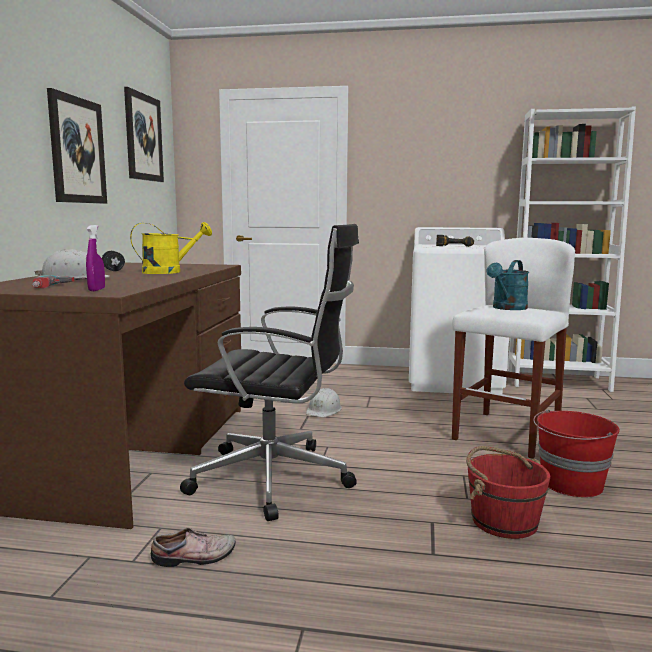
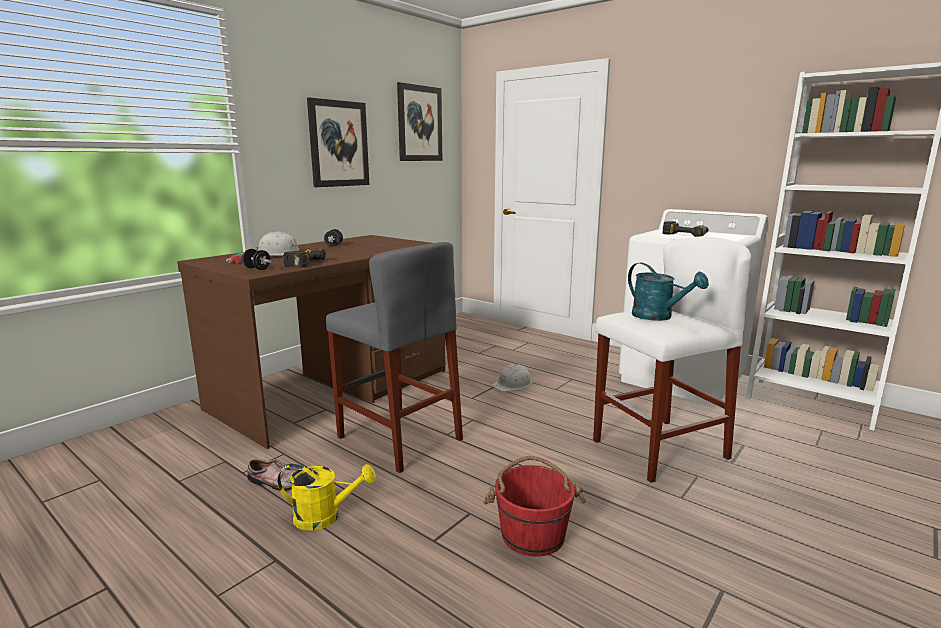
camera: 30 degrees right, 5 degrees up
(96, 290) = (257, 269): purple spray bottle -> black dumbbell
(132, 283) = (299, 263): none -> power drill
(169, 272) = (364, 250): yellow watering can -> yellow watering can (325, 517)
(276, 479) = (399, 438): black office chair -> grey stool
(507, 308) = (658, 317): turquoise watering can -> turquoise watering can turned 105 degrees counterclockwise
(571, 484) = (655, 521): red bucket -> none

